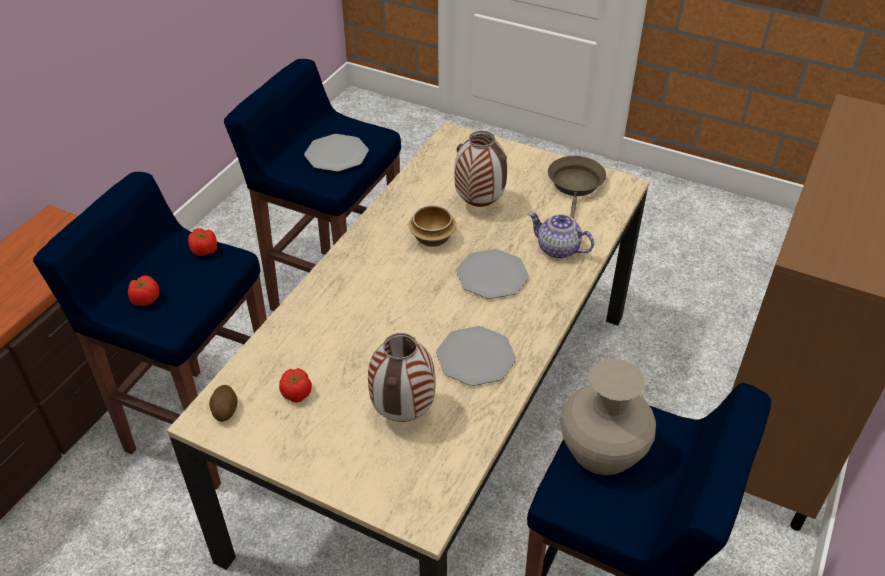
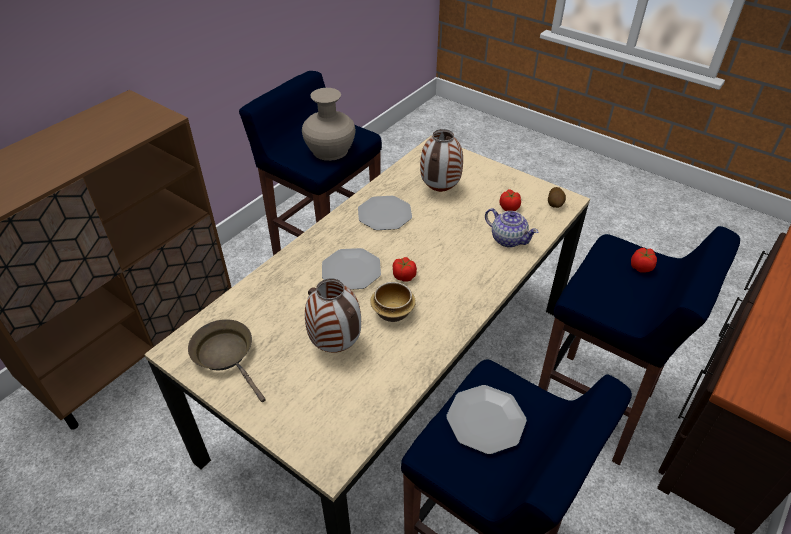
camera: 170 degrees left, 0 degrees up
(205, 250) = (607, 307): tomato -> tomato (404, 276)
(558, 249) = (284, 286): teapot -> teapot (508, 239)
(575, 186) = (226, 355): brown frying pan -> brown frying pan turned 120 degrees clockwise

